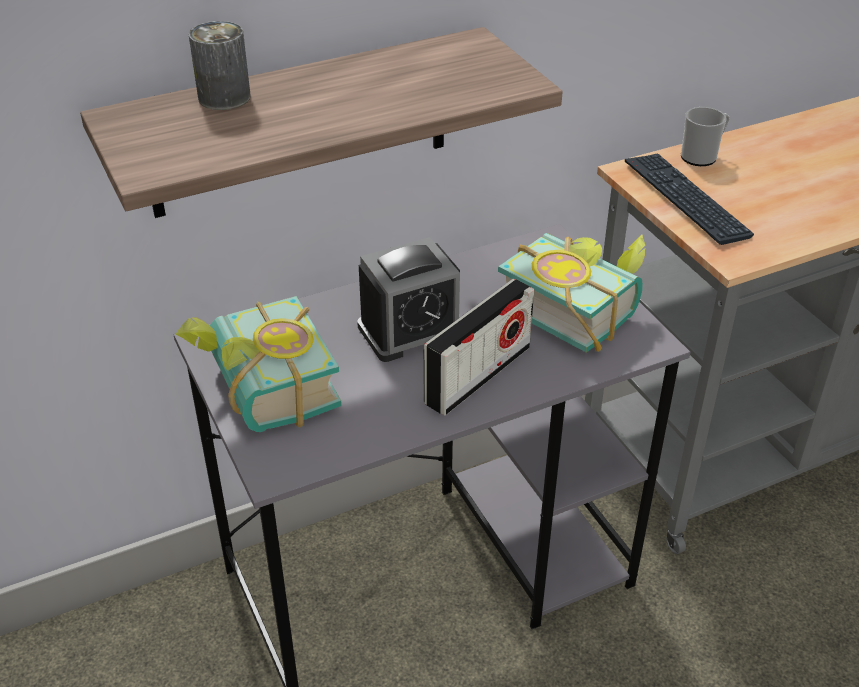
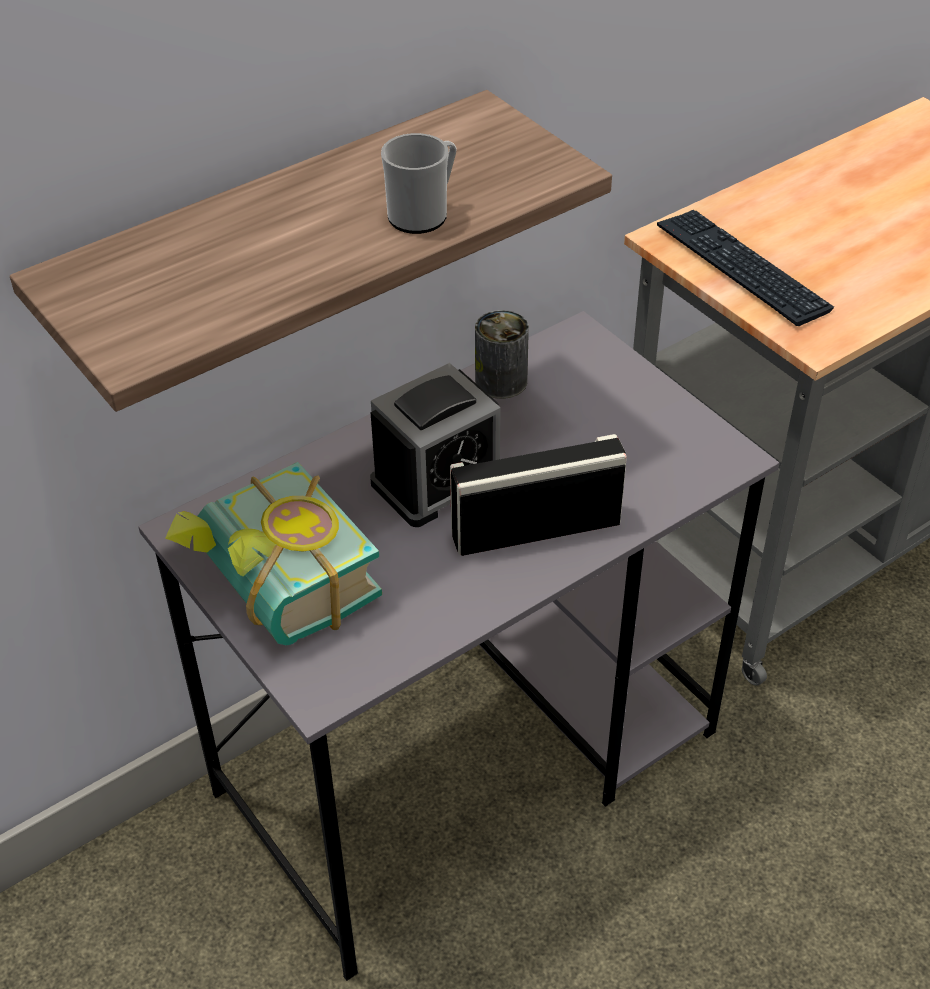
camera: 10 degrees left, 5 degrees up
(224, 97) = (192, 232): can -> can (501, 381)
(478, 375) = (536, 529): radio -> radio turned 135 degrees counterclockwise
(575, 307) = (630, 422): book -> none
(702, 156) = (747, 206): mug -> mug (423, 214)

